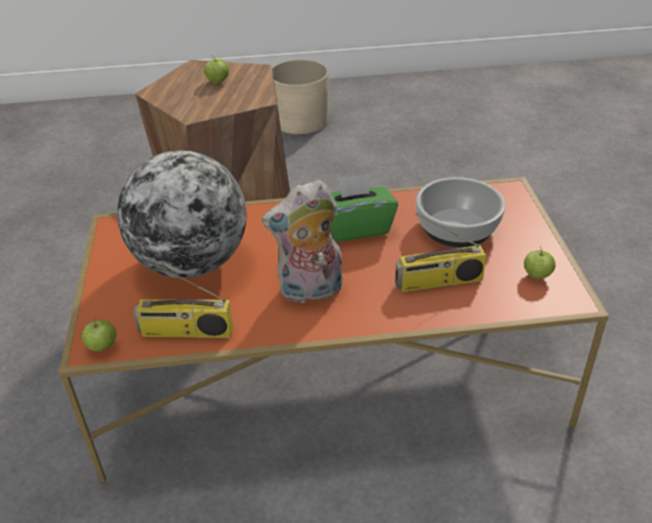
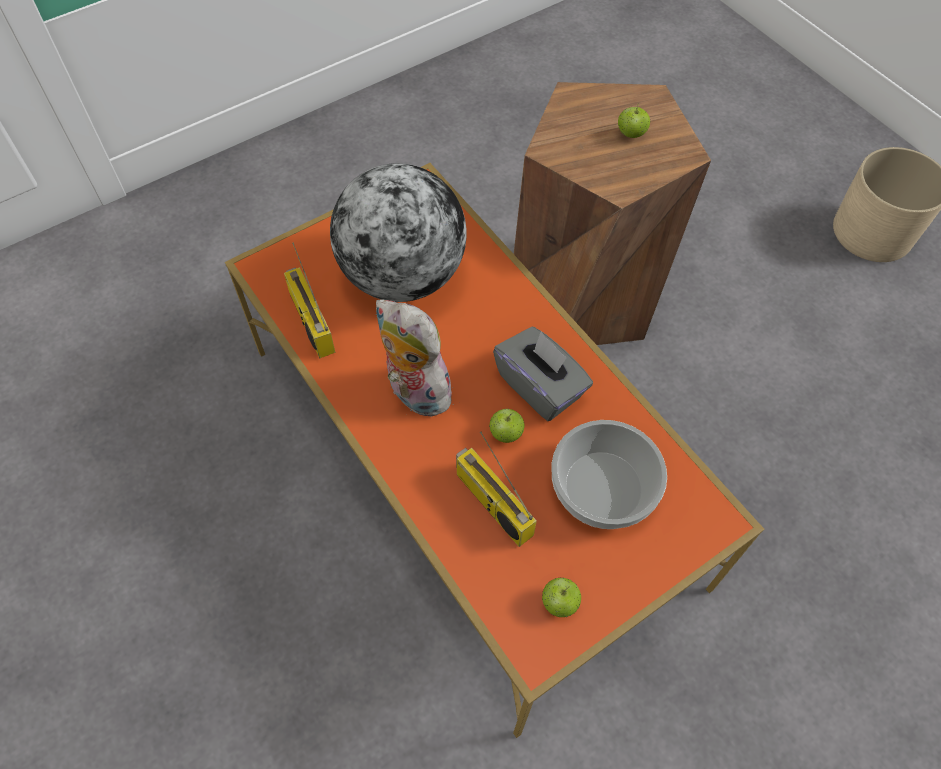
camera: 60 degrees right, 20 degrees up
(102, 347) = (264, 273): apple -> apple (506, 433)
(355, 228) = (540, 387): green tissue box -> grey tissue box

